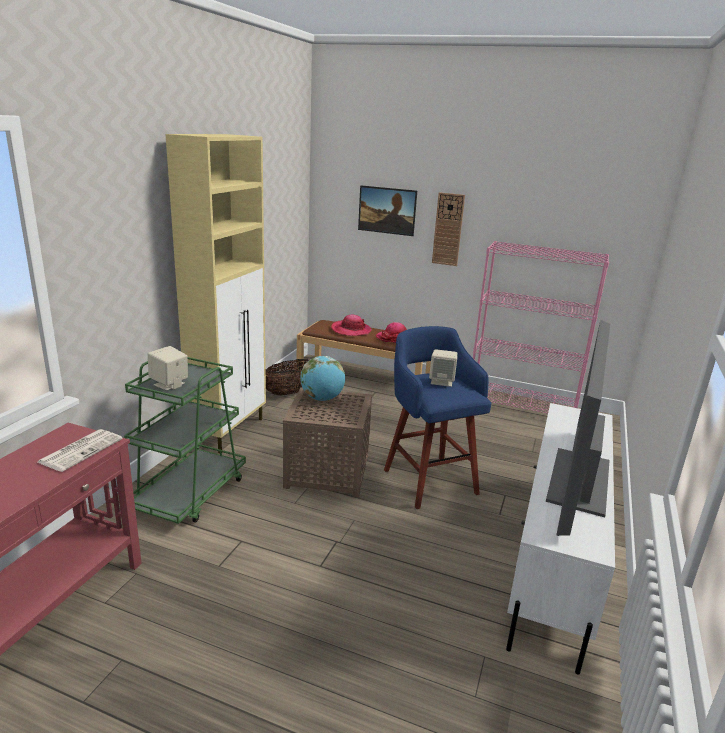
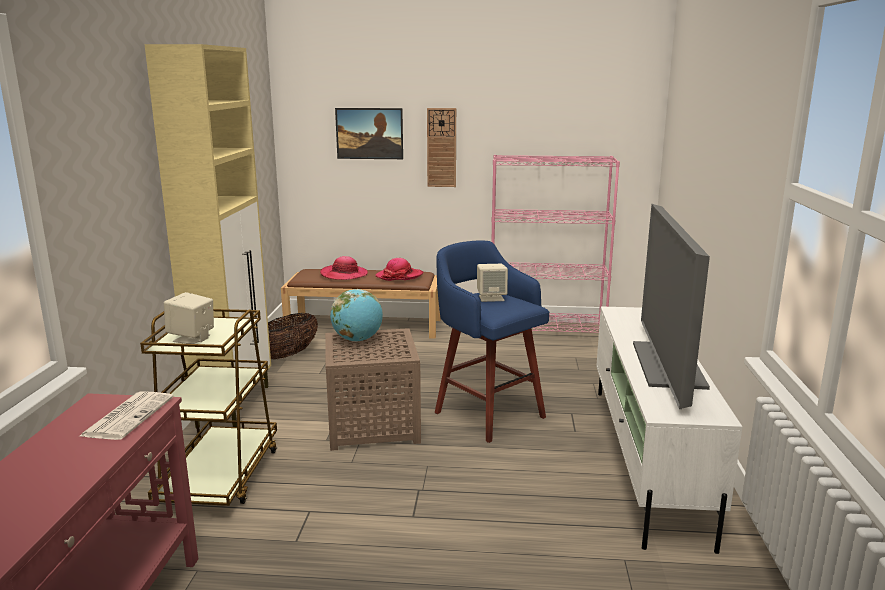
camera: 15 degrees left, 5 degrees down
(190, 493) = (220, 476): green cart -> brown cart

